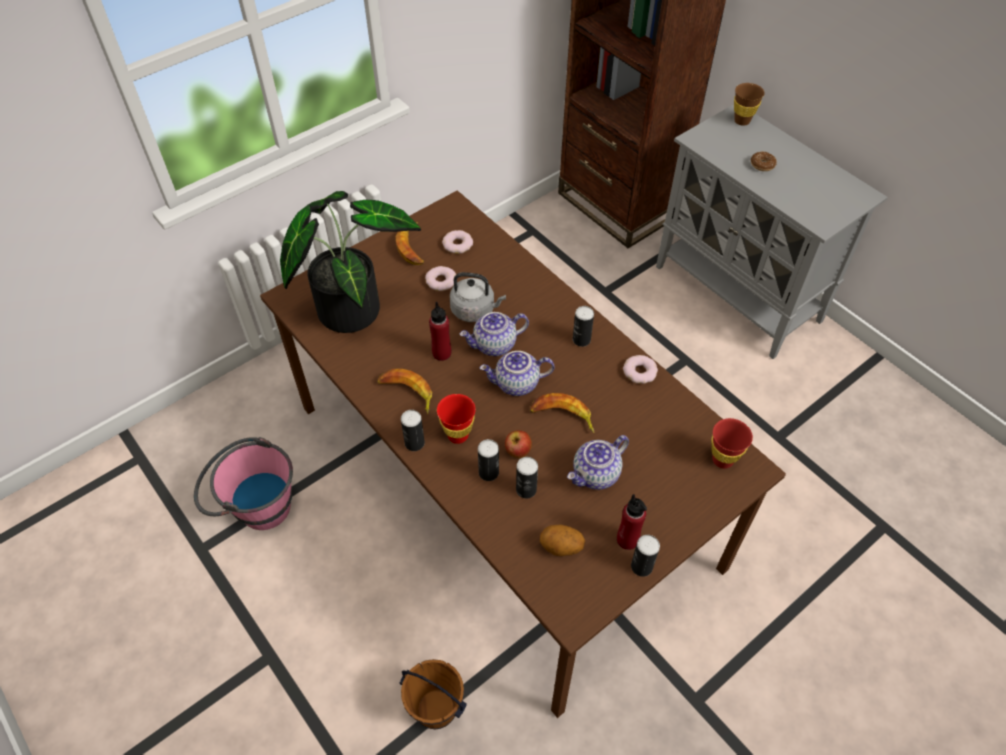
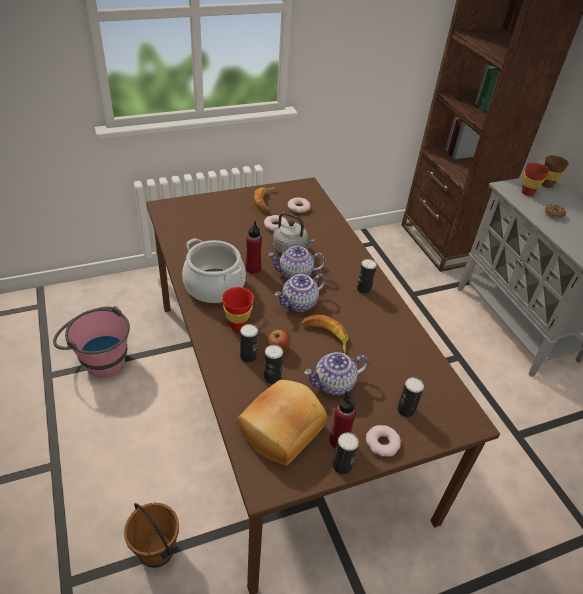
camera: 15 degrees right, 10 degrees down
(351, 304) = (204, 223): potted plant -> none
(407, 393) = (214, 286): banana -> cooking pot
(414, 443) = (202, 320): can -> can (406, 410)
(516, 384) = (299, 304): teapot -> teapot turned 45 degrees counterclockwise
(561, 547) = (280, 428): potato -> bread
(640, 372) = (401, 323): donut -> donut (382, 443)
(722, 460) = (446, 406): red cup -> red cup (527, 193)

